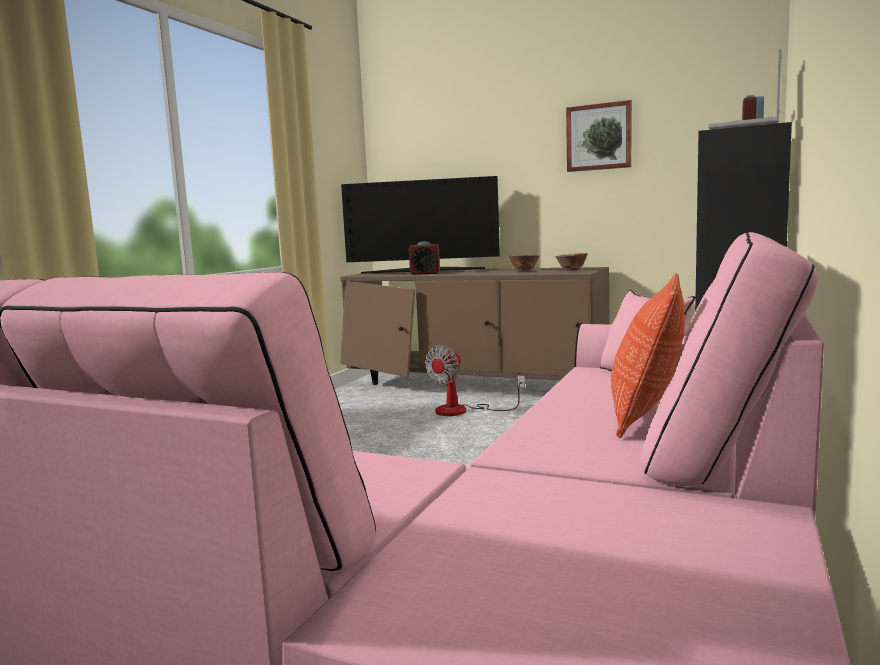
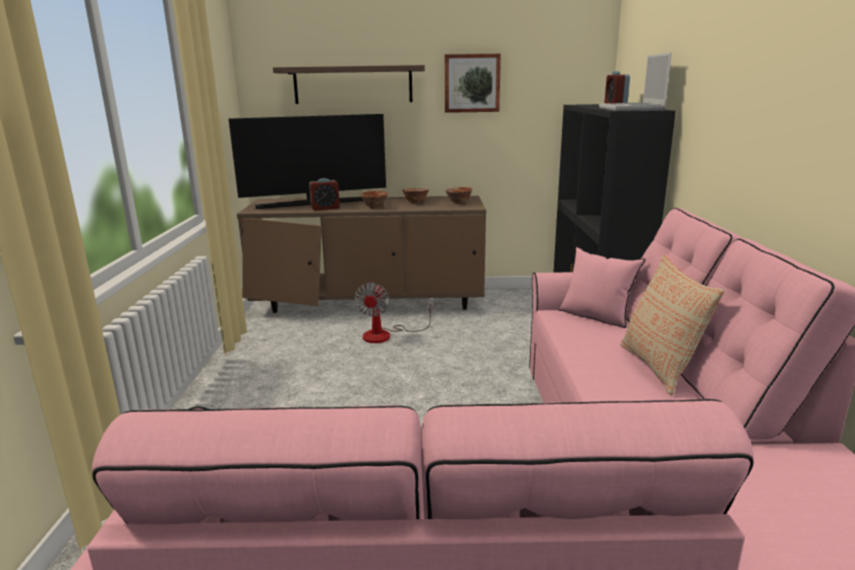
camera: 25 degrees left, 10 degrees up
(472, 149) = (353, 85): none -> shelf
(474, 273) = (375, 207): none -> bowl
(646, 418) = (659, 368): orange pillow -> beige pillow

